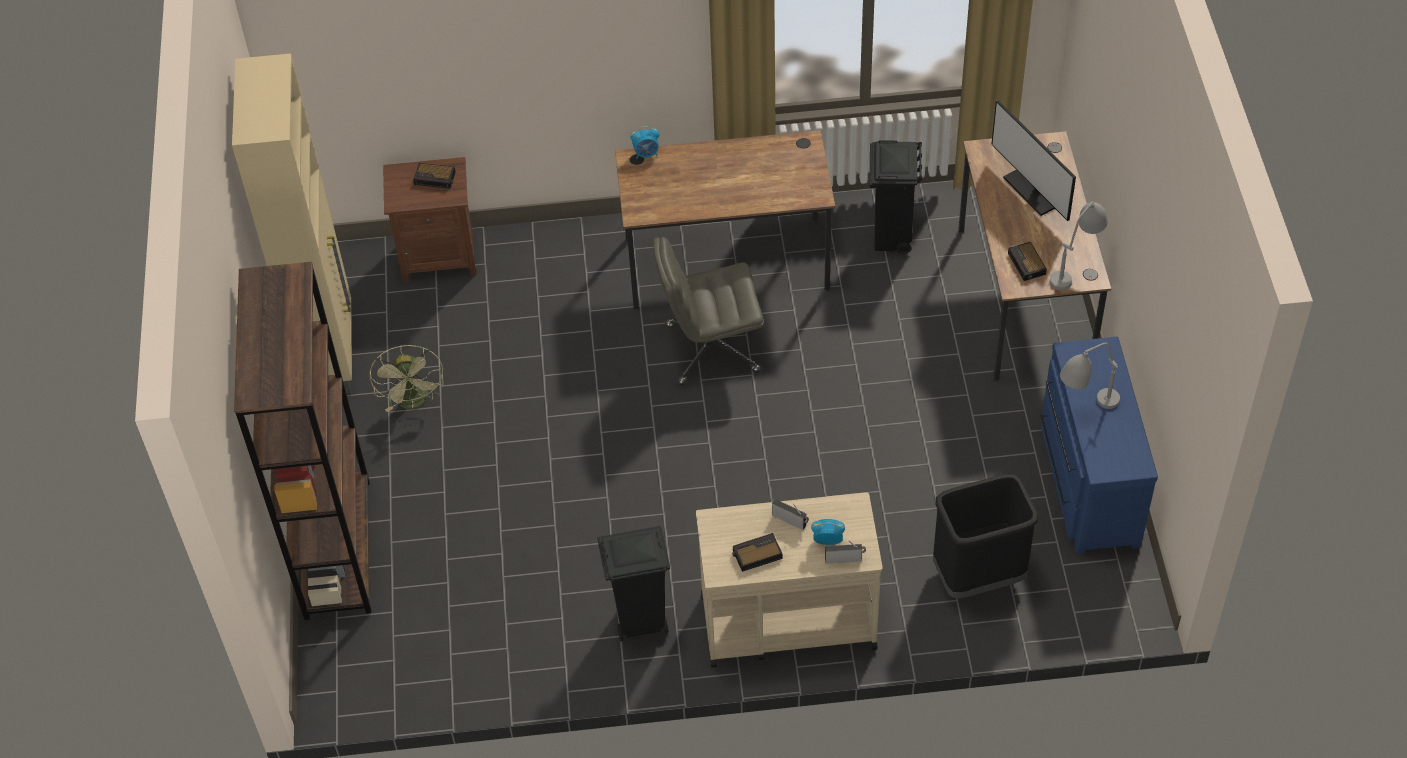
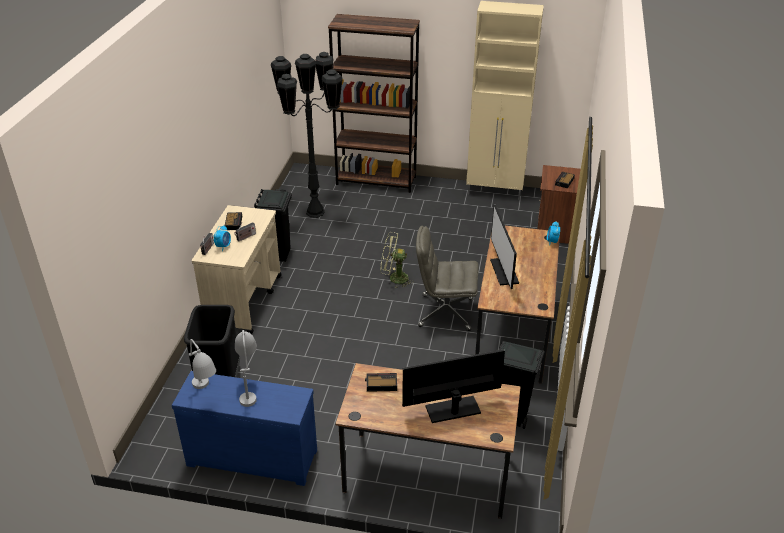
camera: 105 degrees right, 15 degrees down
(414, 402) = (453, 210): green fan -> green fan (394, 278)
(484, 614) = (314, 212): none -> black floor lamp
(711, 349) = (445, 313): grey office chair -> grey office chair turned 90 degrees counterclockwise
(742, 192) = (504, 271): none -> monitor
(1076, 268) = (364, 409): grey table lamp -> grey table lamp (206, 394)

